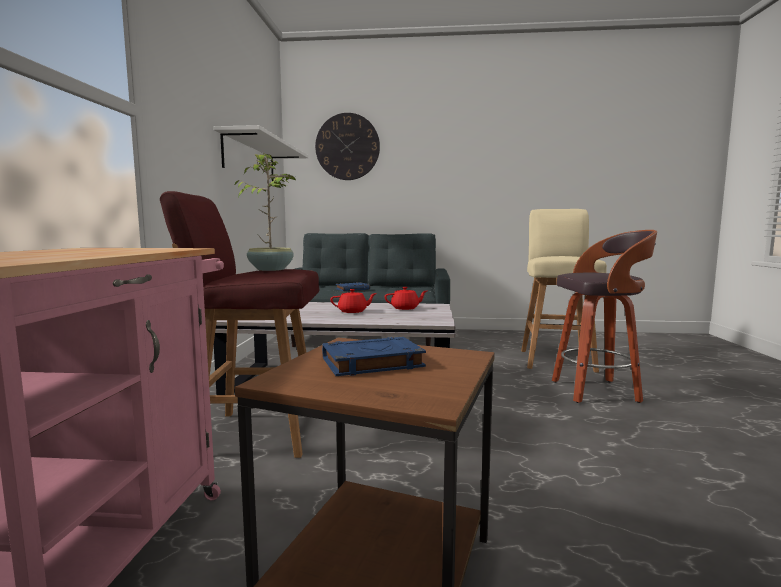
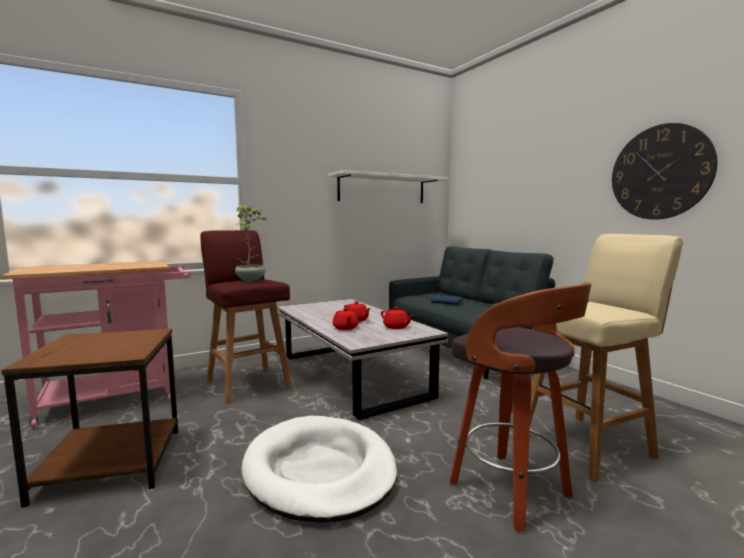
camera: 55 degrees right, 0 degrees up
(347, 147) = (491, 163): wall clock -> wall clock (660, 172)
(371, 363) = (107, 343): blue book -> none
(376, 317) = (345, 328): none -> red teapot
(524, 440) = (320, 471): none -> white dog bed

